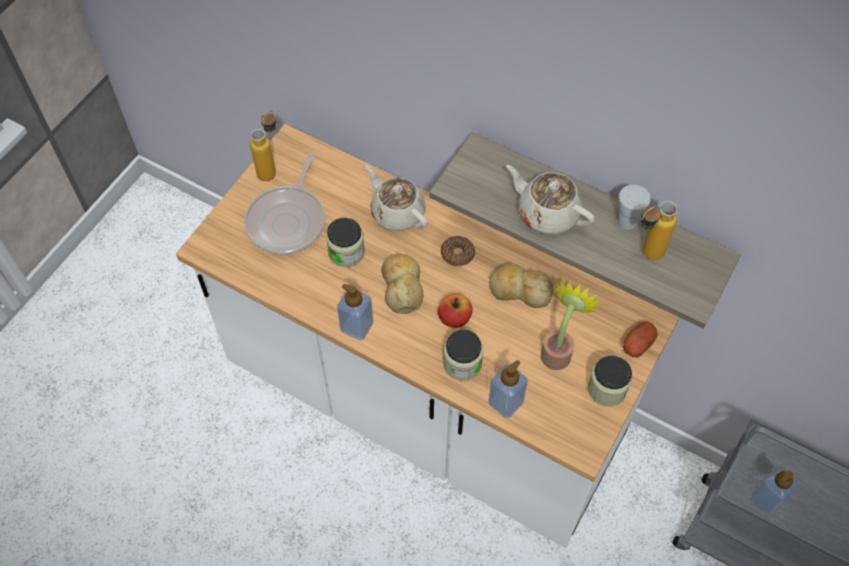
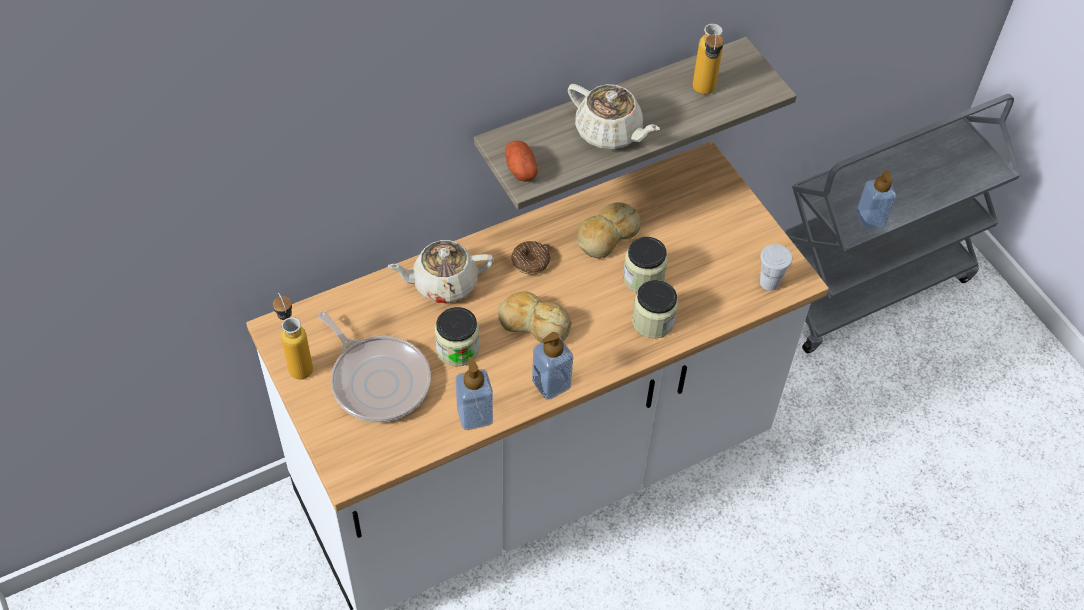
camera: 60 degrees left, 5 degrees down
(454, 318) = (599, 301): apple -> none
(505, 402) = (715, 310): soap dispenser -> soap dispenser (474, 415)
(547, 213) = (609, 132): beige teapot -> beige teapot turned 120 degrees counterclockwise
(558, 351) = (689, 244): potted plant -> none
(606, 389) = (751, 232): jar -> jar (643, 278)
(627, 221) = (660, 86): white cup -> white cup (769, 282)
(638, 344) = (722, 186): potato -> potato (520, 169)

